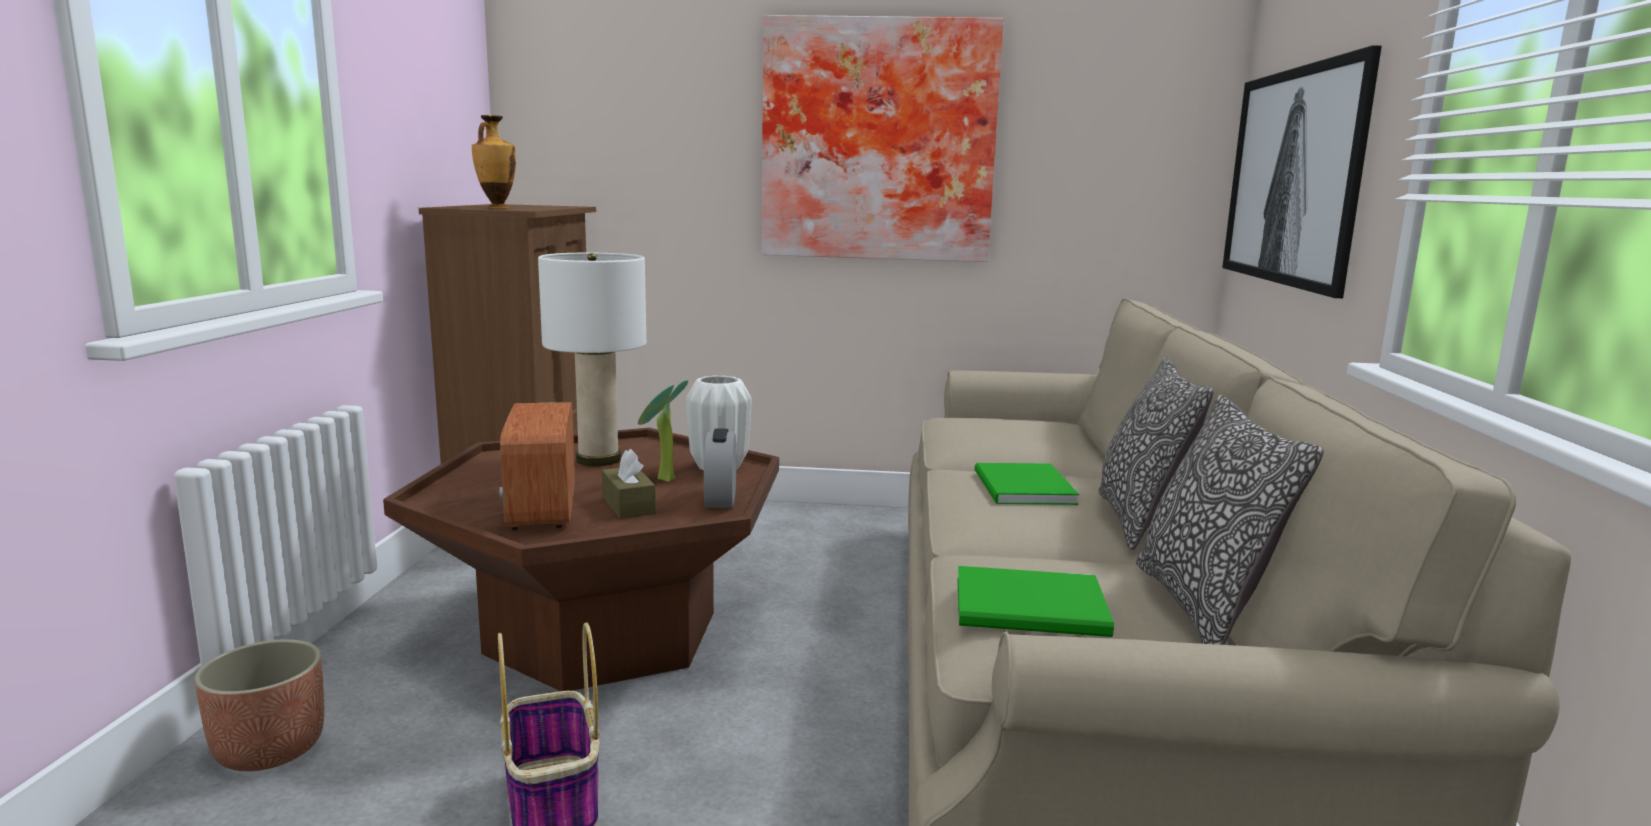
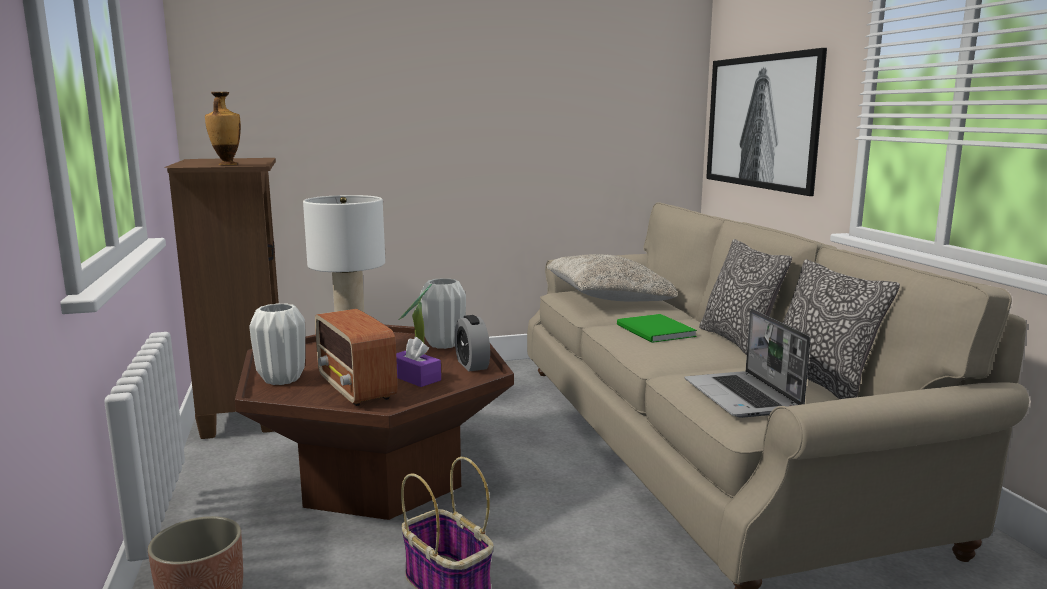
camera: 20 degrees left, 0 degrees up
(474, 483) = (281, 379): none -> white vase
(628, 505) = (415, 378): brown tissue box -> purple tissue box
(878, 141) = (483, 102): picture -> none
(1007, 433) = (610, 298): none -> beige pillow
(1035, 608) = (743, 397): green book -> laptop

